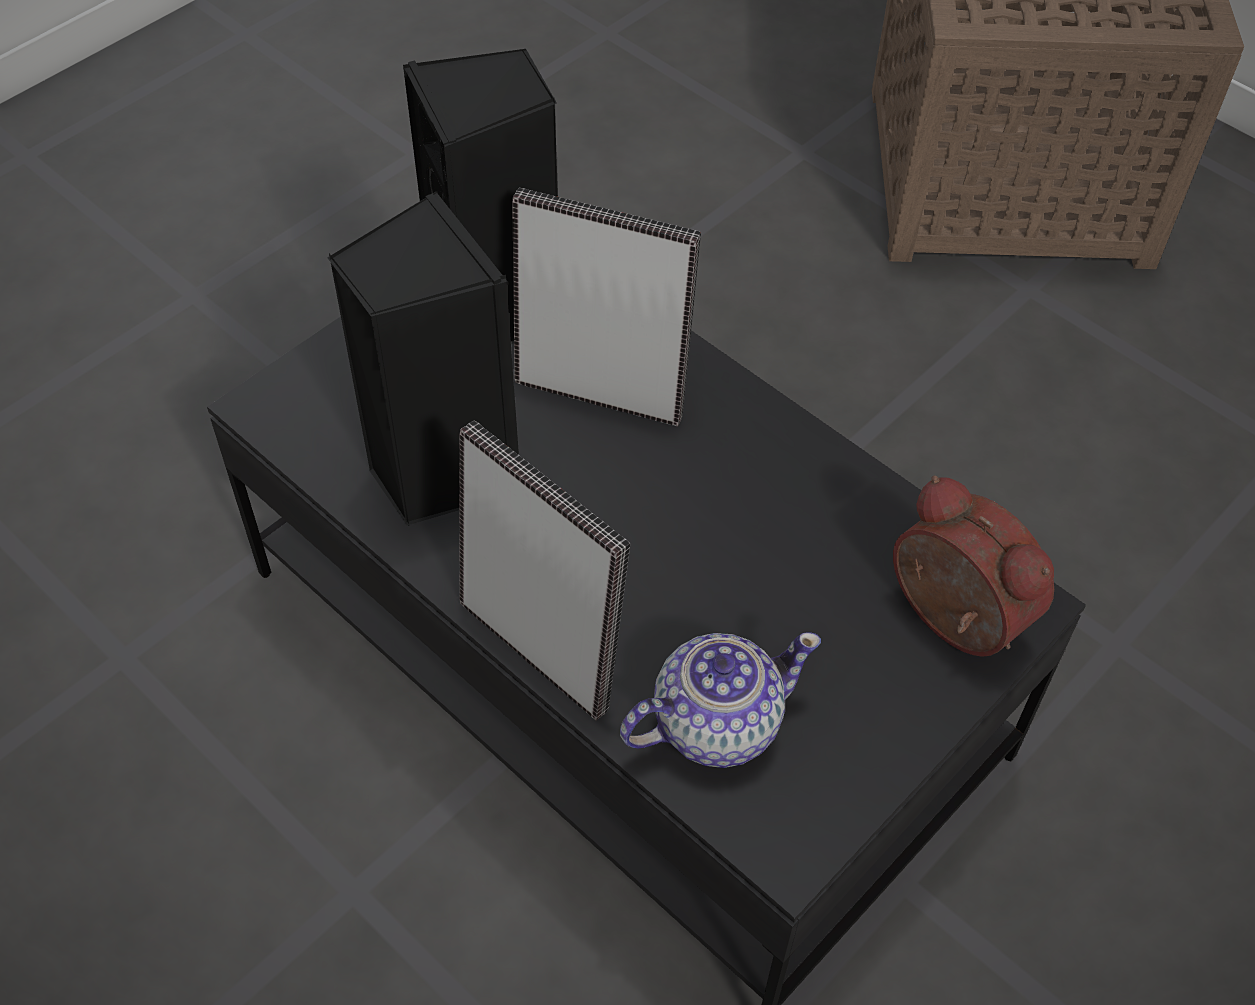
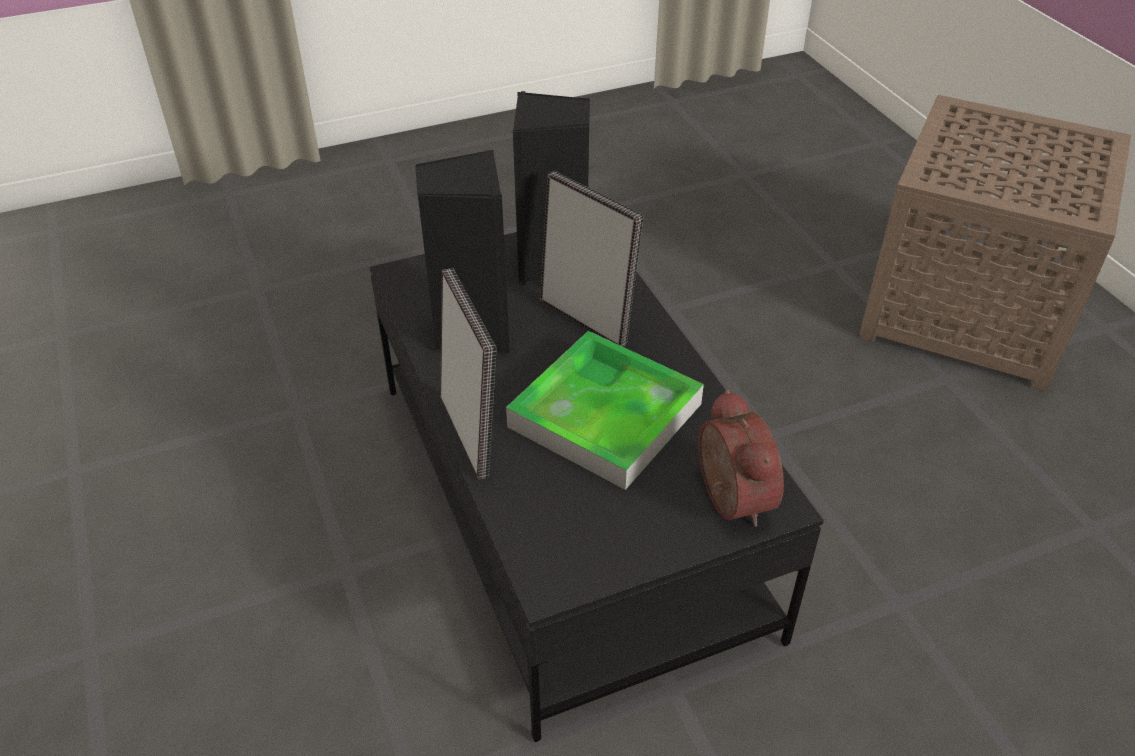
camera: 25 degrees right, 10 degrees down
(714, 723) = (545, 504): teapot -> none
(716, 546) = (605, 415): none -> tray

